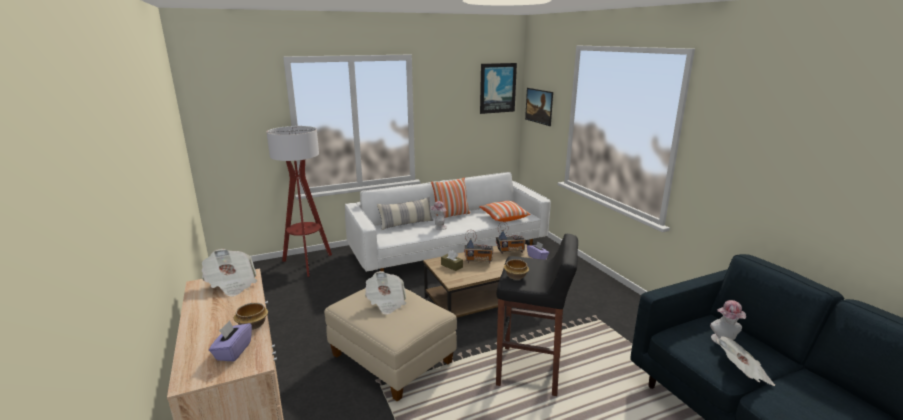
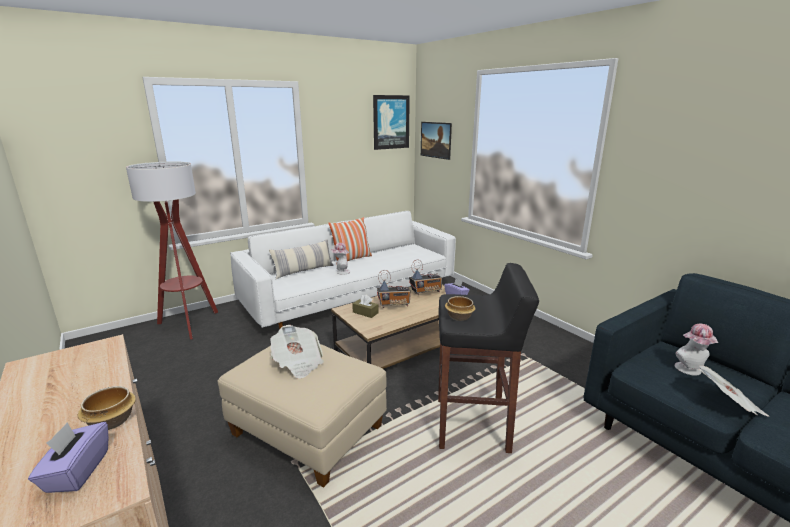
camera: 10 degrees left, 0 degrees up
(232, 284) = (79, 360): newspaper -> none
(503, 217) = (408, 257): pillow -> none

